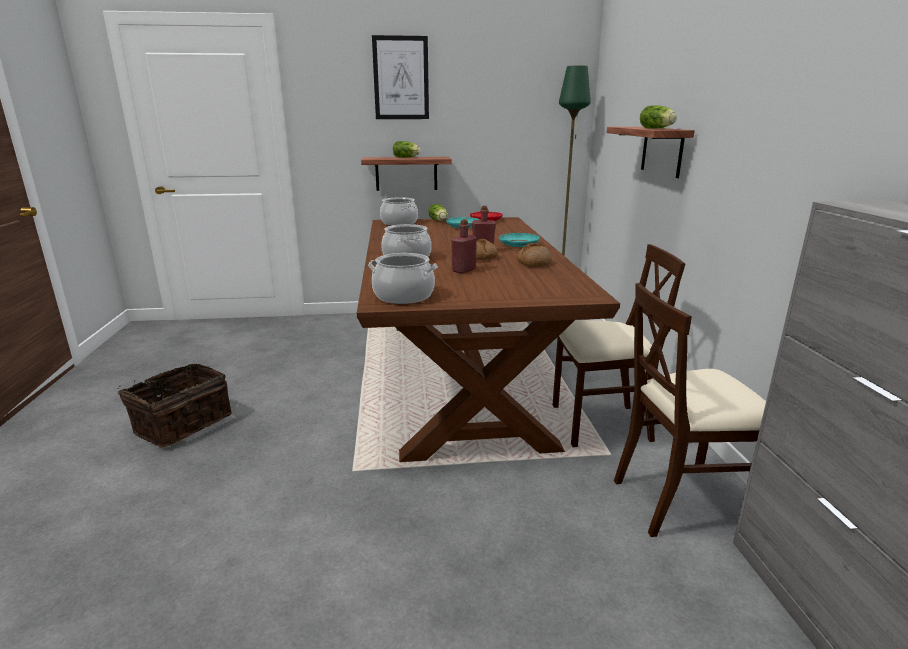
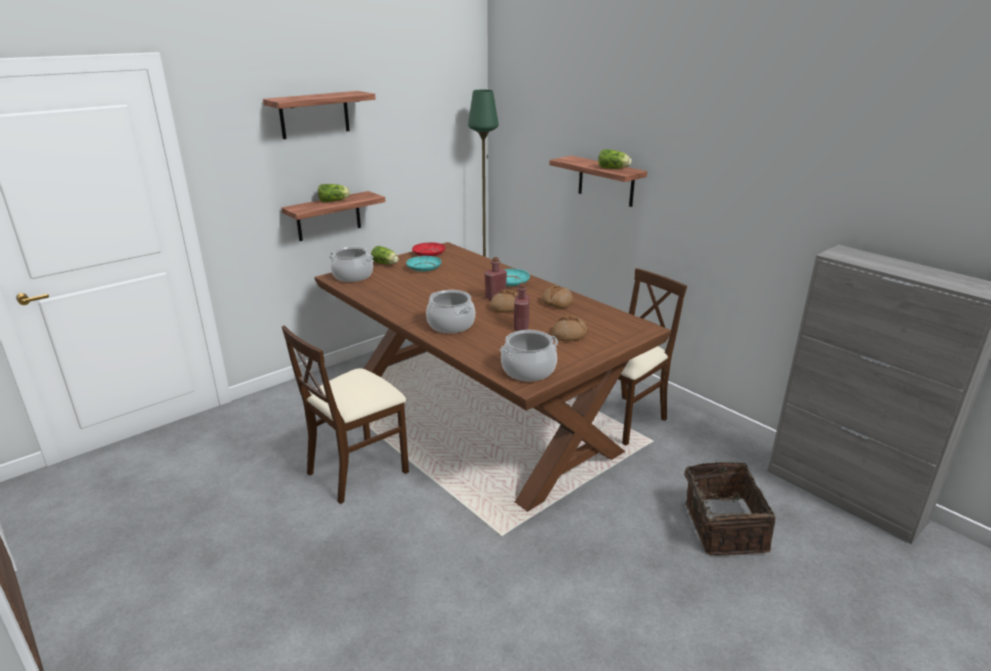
camera: 35 degrees left, 5 degrees up
(181, 424) = (280, 570): basket -> basket (721, 527)
(401, 78) = (314, 115): picture -> shelf
(497, 284) = (569, 335): none -> bread
(681, 501) = (720, 457): beige chair -> beige chair (358, 470)

